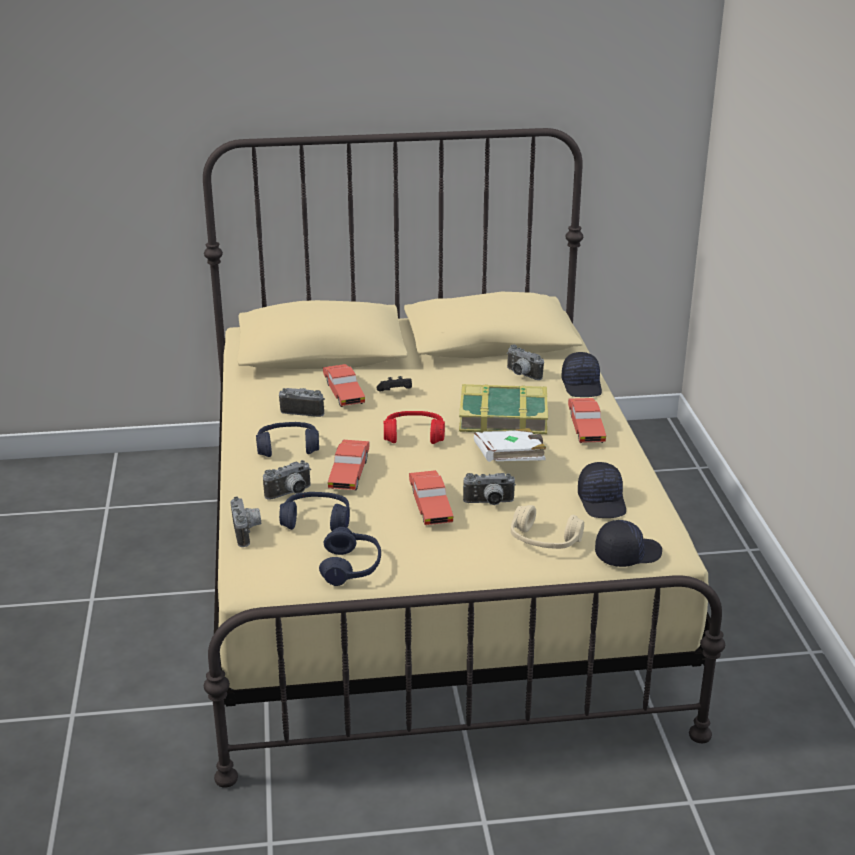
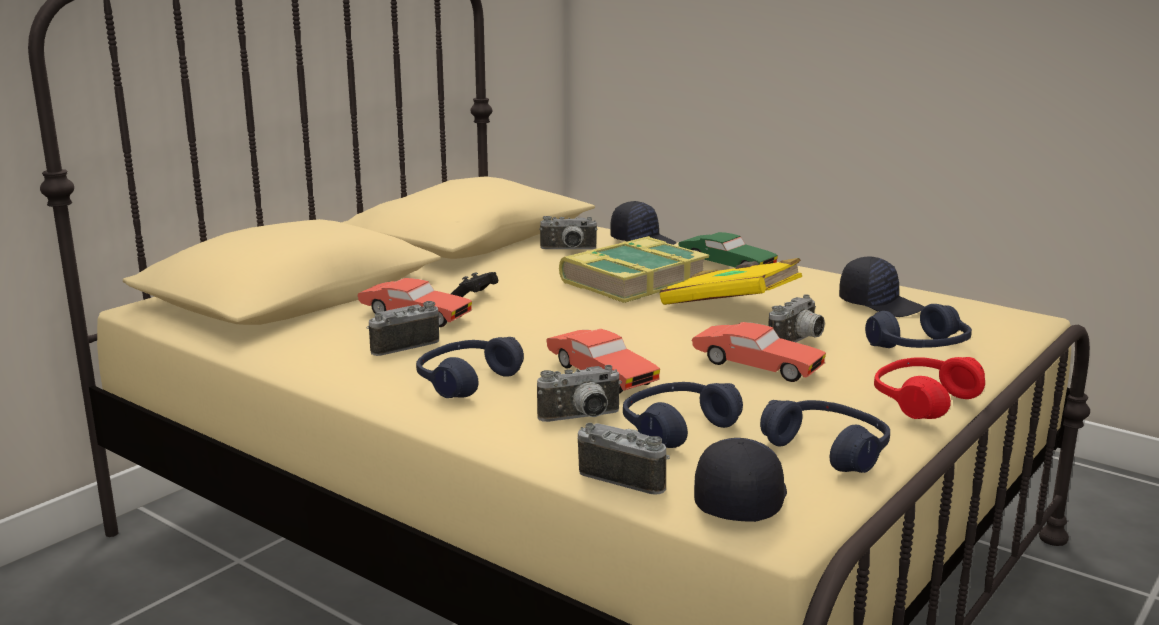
camera: 45 degrees left, 10 degrees down
(290, 494) = (582, 419): camera -> camera turned 60 degrees clockwise
(414, 436) = (585, 322): red headphones -> red headphones (923, 401)
(510, 462) = (730, 307): white book -> yellow book
(544, 541) = (920, 348): beige headphones -> blue headphones
(585, 429) = (726, 265): red toy car -> green toy car
(627, 554) = (999, 329): black cap -> black cap (740, 499)

